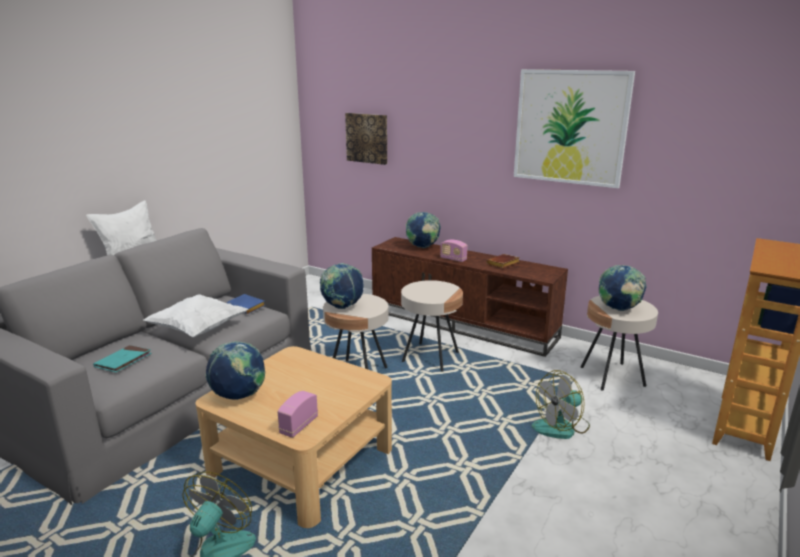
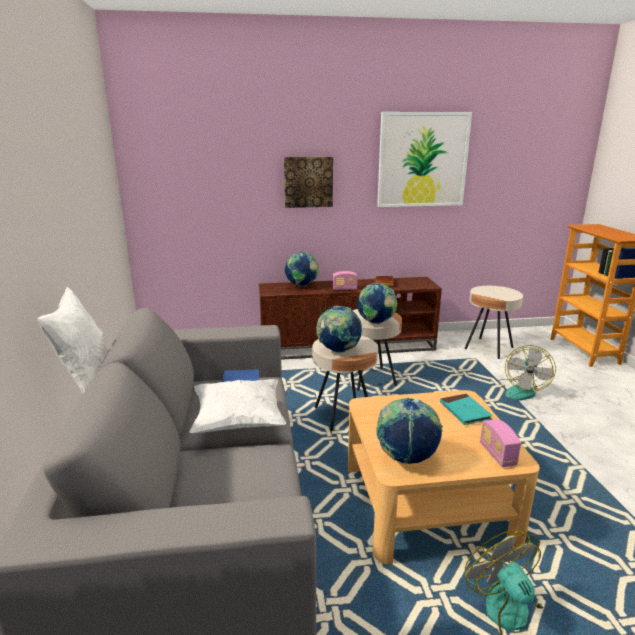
camera: 40 degrees left, 0 degrees up
(123, 361) = (233, 486): turquoise book -> turquoise book (465, 411)
(367, 138) = (216, 187): picture -> picture (308, 182)
(618, 309) = (498, 295): globe -> globe (376, 323)

